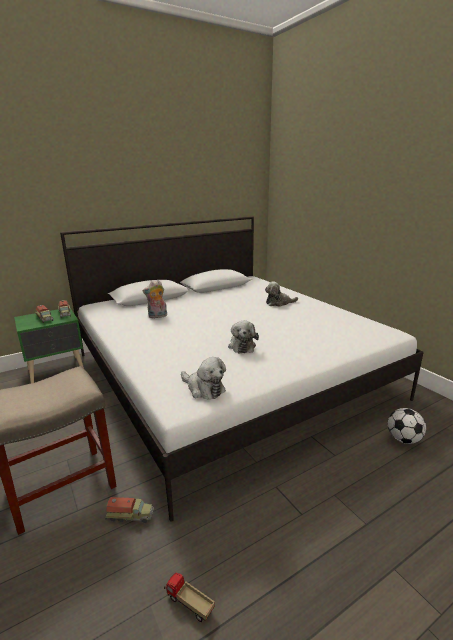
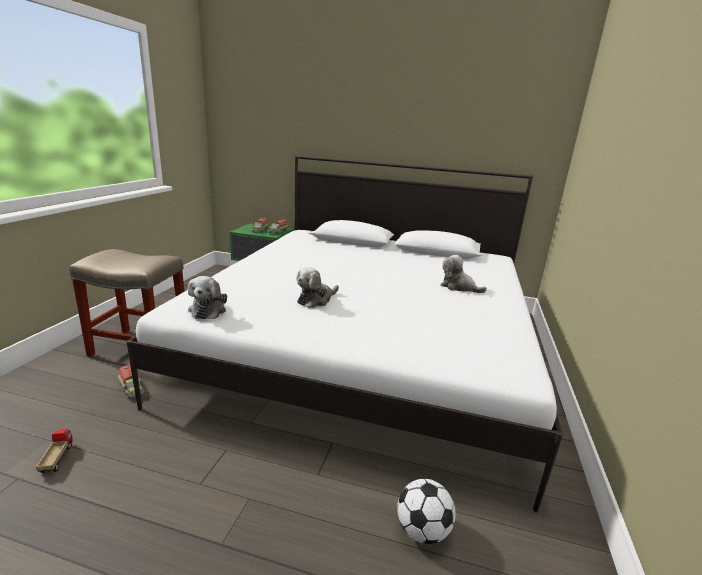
camera: 45 degrees right, 0 degrees up
(157, 316) = (320, 254): plush toy -> none

